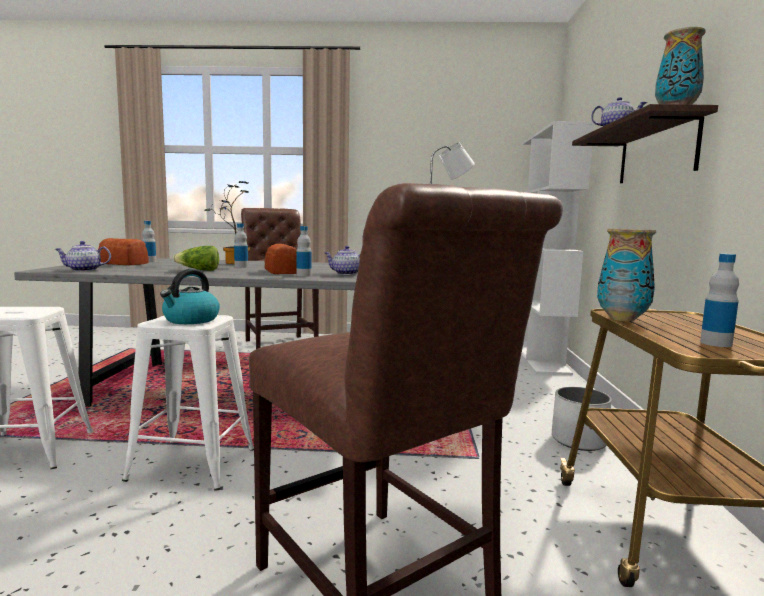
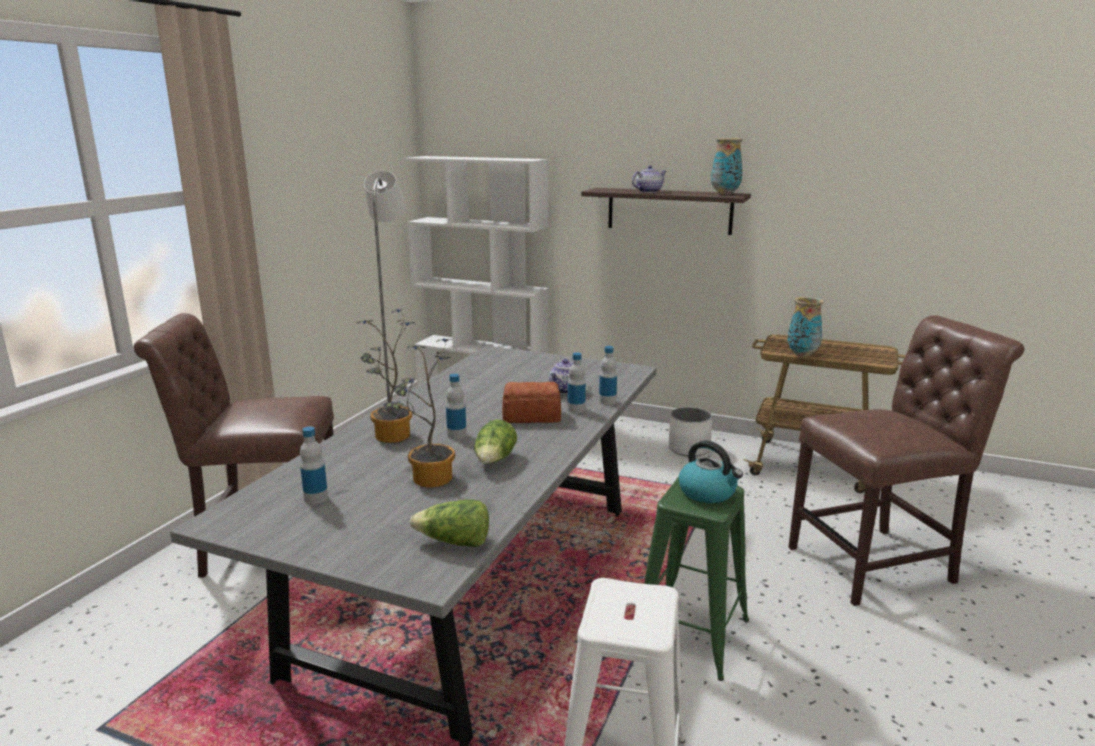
camera: 70 degrees left, 10 degrees up
(83, 270) = (454, 542): teapot -> lettuce
(123, 263) = (344, 519): bread -> none
(168, 266) = (427, 481): none -> potted plant
(193, 464) = (691, 634): white stool -> green stool
(716, 343) = (861, 355): bottle -> bottle (607, 401)

